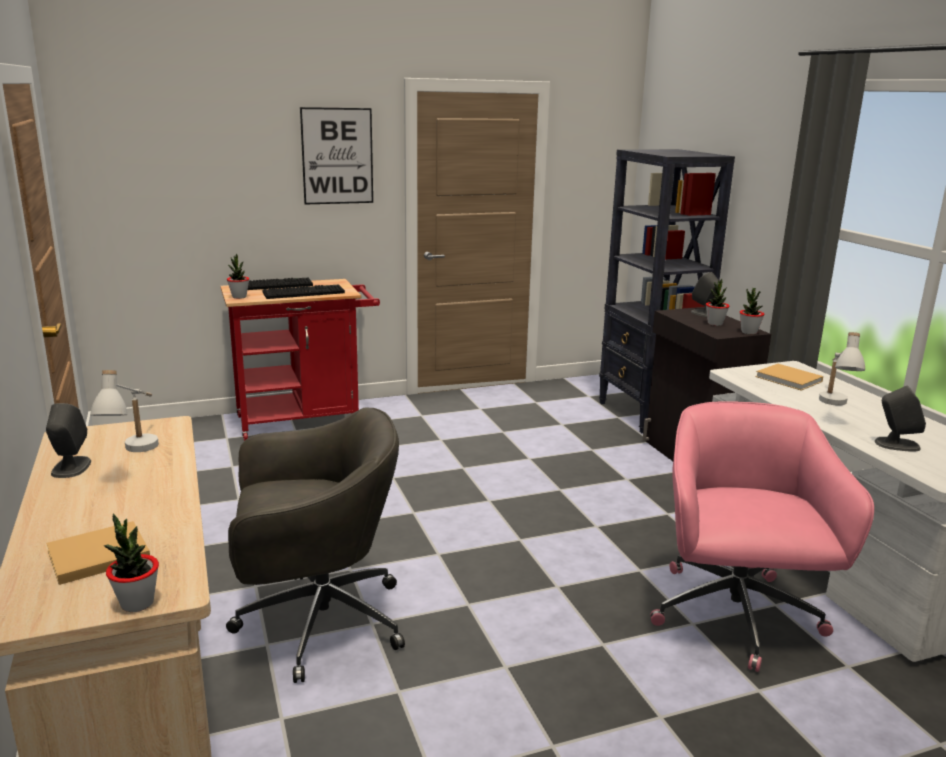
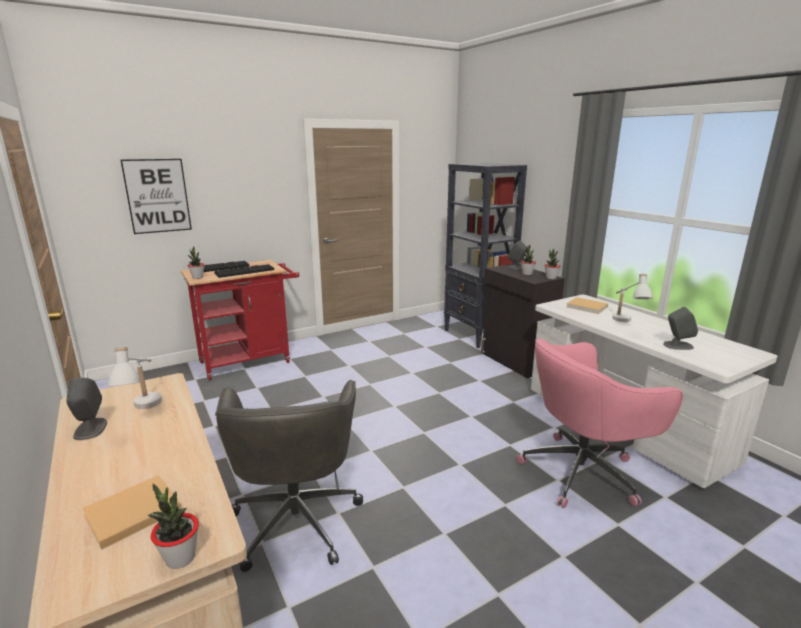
camera: 10 degrees left, 0 degrees up
(317, 622) = (296, 518): grey office chair -> grey office chair turned 105 degrees clockwise
(337, 156) = (259, 174): picture -> picture (157, 196)
(735, 617) = (583, 471): pink office chair -> pink office chair turned 105 degrees counterclockwise

